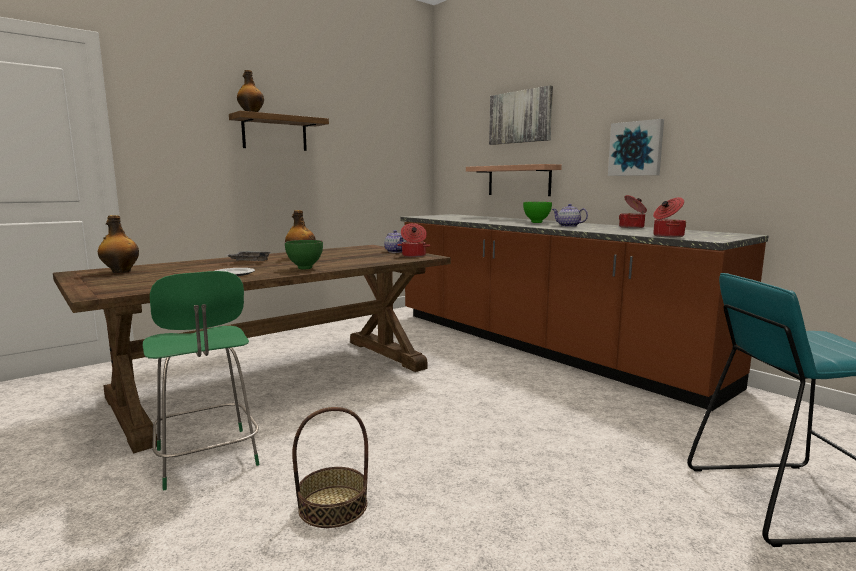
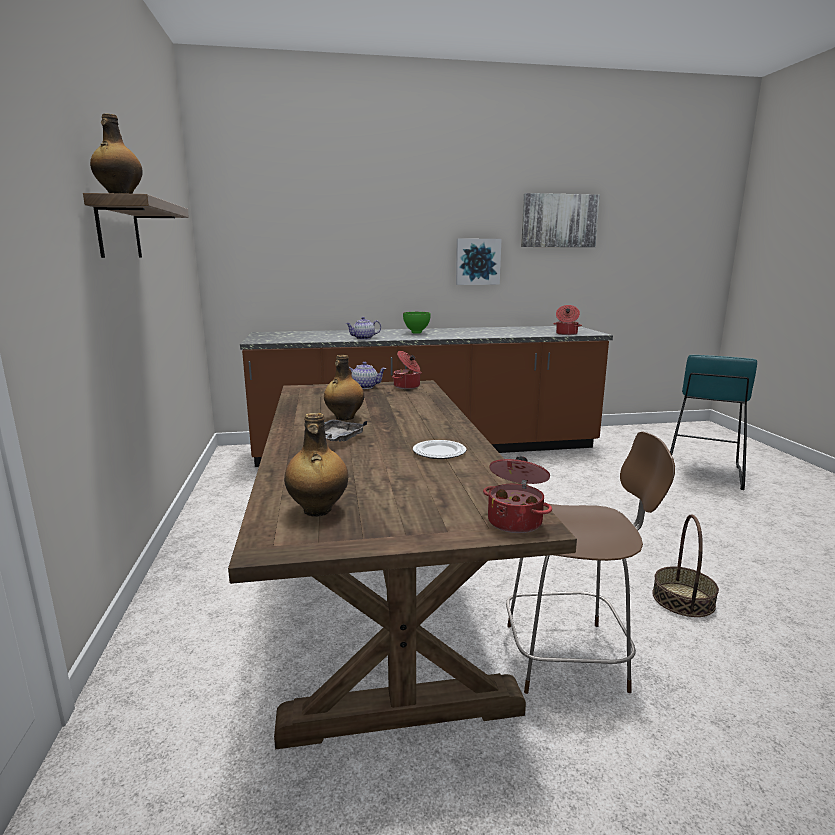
camera: 60 degrees left, 5 degrees up
(207, 459) = (569, 656): green chair -> brown chair
(304, 268) = (438, 425): green bowl -> none
(518, 180) = (349, 289): shelf -> none
(520, 117) = (347, 220): picture -> picture (559, 221)
(568, 226) = (463, 333): teapot -> teapot (363, 338)
(632, 227) = (495, 328): cooking pot -> cooking pot (515, 521)

